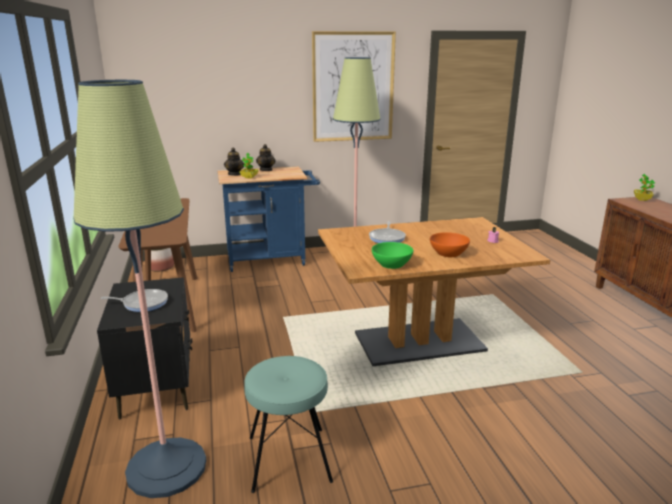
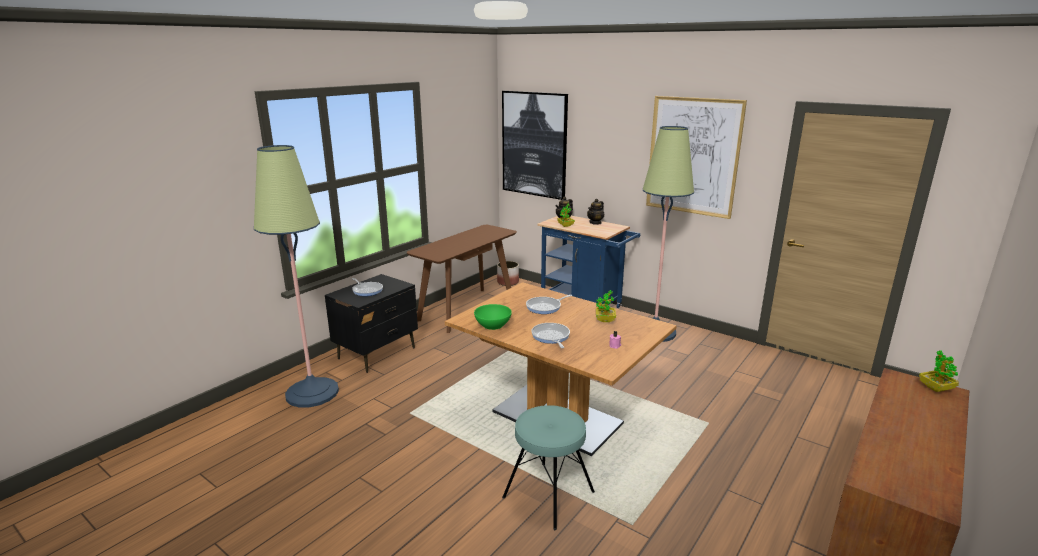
camera: 50 degrees right, 0 degrees up
(167, 97) = (534, 144): none -> picture
(289, 458) = (355, 426): turquoise stool -> turquoise stool (548, 494)
(444, 230) = (605, 320): none -> potted plant
(448, 253) = (551, 337): orange bowl -> frying pan

